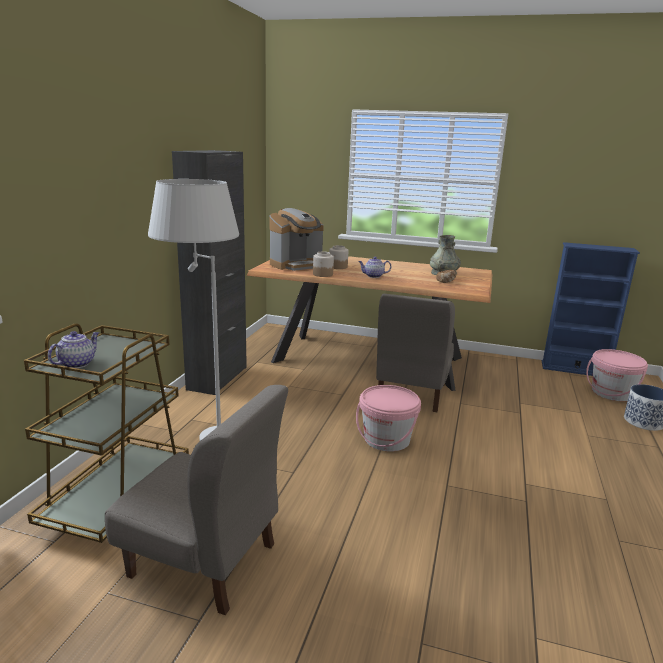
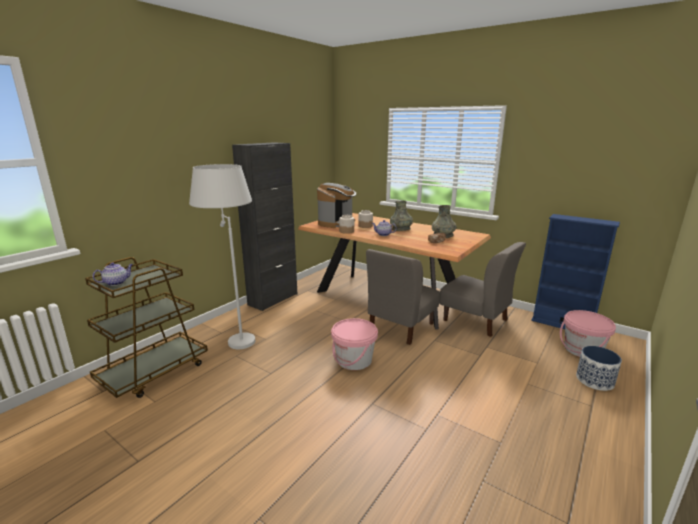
camera: 20 degrees right, 0 degrees up
(204, 560) = (170, 422): grey chair -> grey chair (475, 320)
(296, 265) = (337, 223): coffee machine -> coffee machine turned 45 degrees counterclockwise
(386, 269) = (401, 229): none -> grey vase

